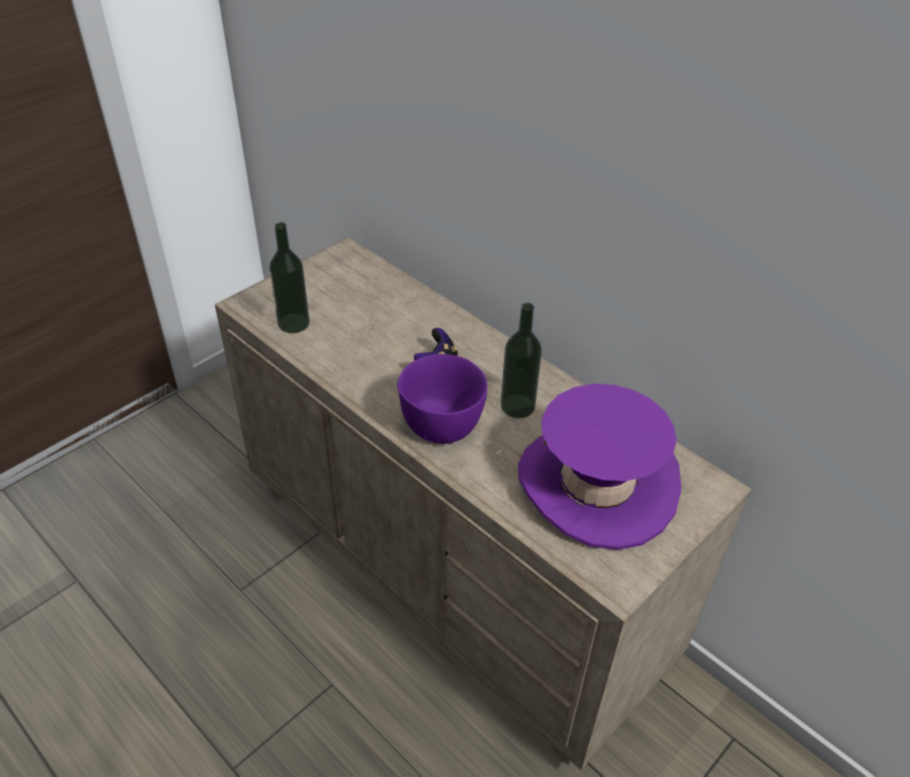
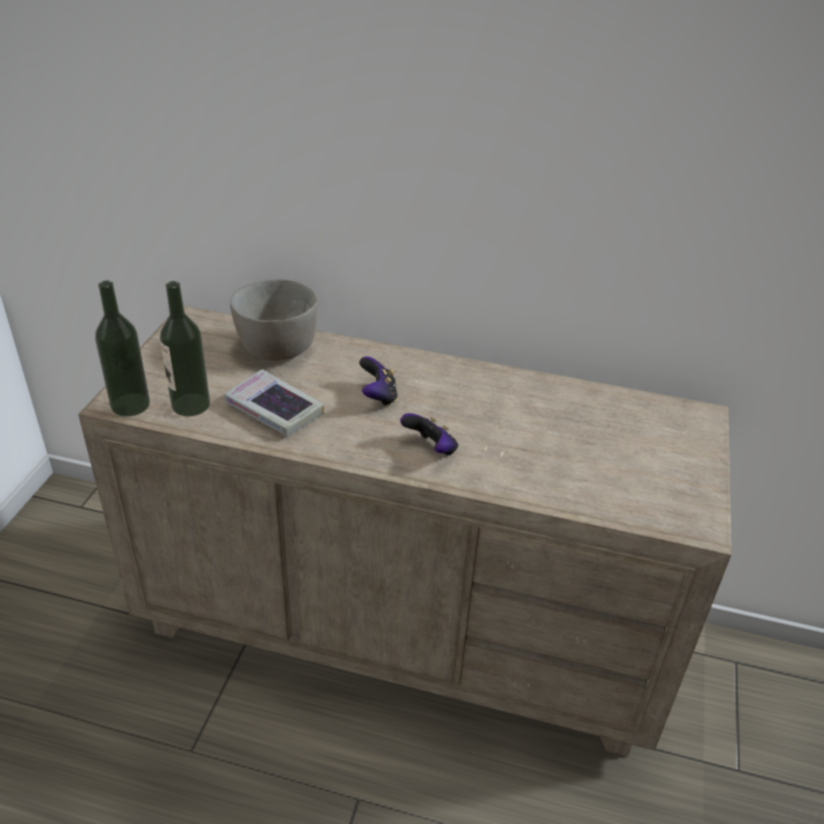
camera: 30 degrees left, 5 degrees down
(349, 348) = (274, 409): none -> book
(391, 297) = (276, 348): none -> grey bowl
(442, 426) = (431, 449): purple bowl -> game controller
(517, 406) = (484, 407): bottle -> bottle (130, 405)
(597, 484) = (610, 449): purple hat -> none

